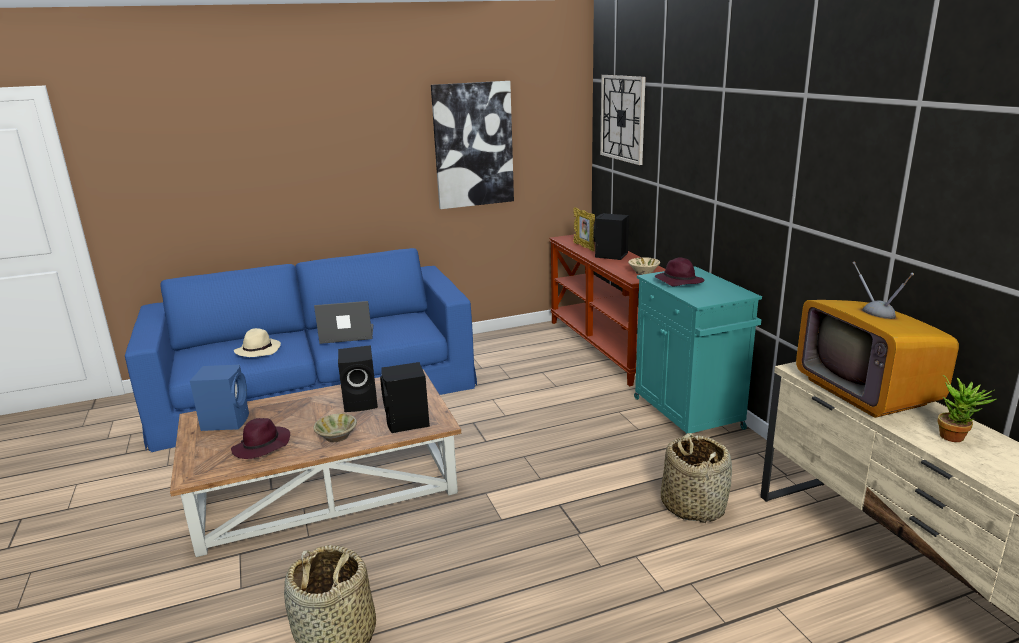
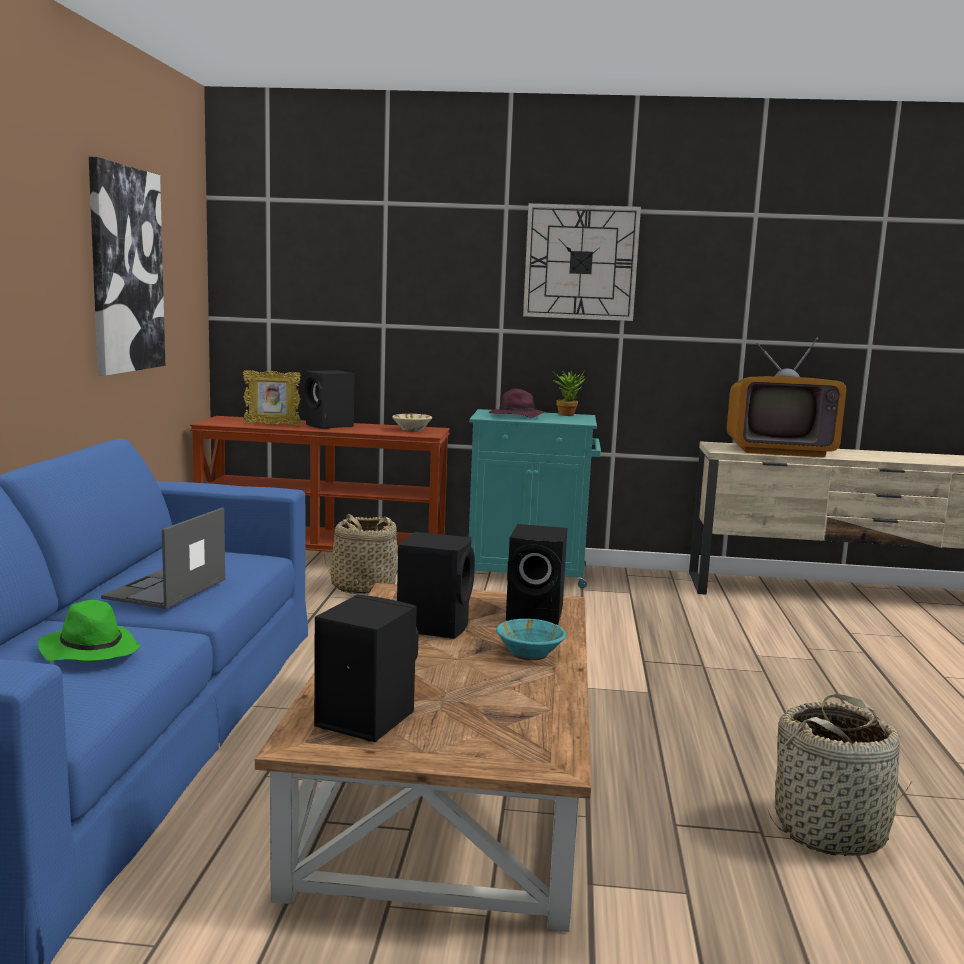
camera: 65 degrees left, 10 degrees down
(226, 421) = (362, 718): blue speaker -> black speaker
(258, 350) = (89, 651): beige hat -> green hat
(261, 447) = (504, 702): purple hat -> none
(336, 437) = (530, 654): beige bowl -> turquoise bowl
(622, 118) = (297, 246): wall clock -> wall clock (581, 262)
(693, 505) = (691, 615): basket -> basket (363, 587)
(956, 437) = (862, 454): potted plant -> potted plant (567, 414)

